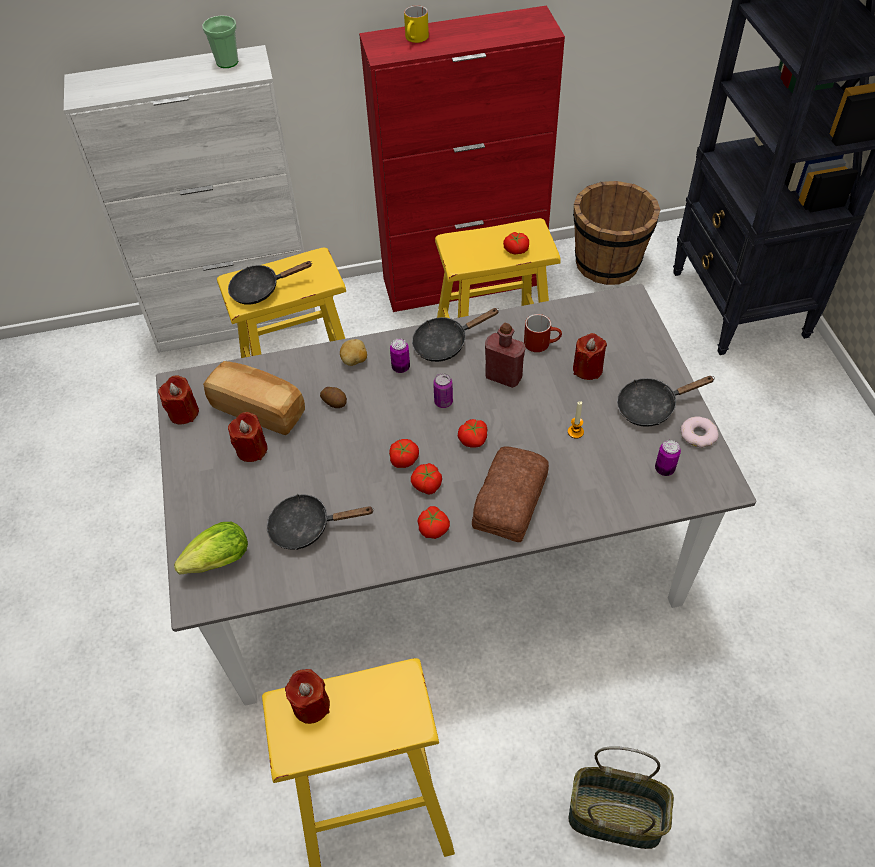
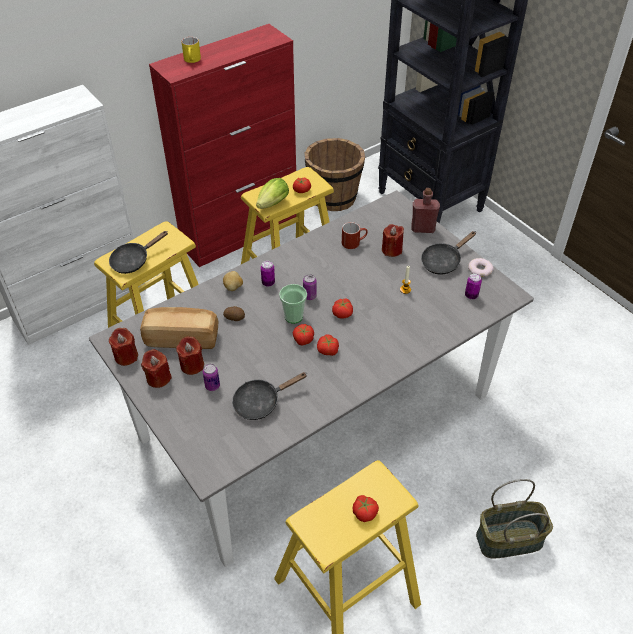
camera: 25 degrees left, 5 degrees down
(215, 563) = (208, 446): lettuce -> lettuce (271, 205)
(227, 62) = (61, 101): cup -> cup (293, 316)
(261, 485) = (212, 386): none -> can
(311, 705) = (324, 514): red candle -> red candle (158, 378)
(434, 528) = (347, 375): tomato -> tomato (365, 512)
(445, 343) = (290, 259): black frying pan -> none
(503, 377) = (340, 269): red bottle -> red bottle (423, 228)
(508, 500) = (386, 343): bread -> none

